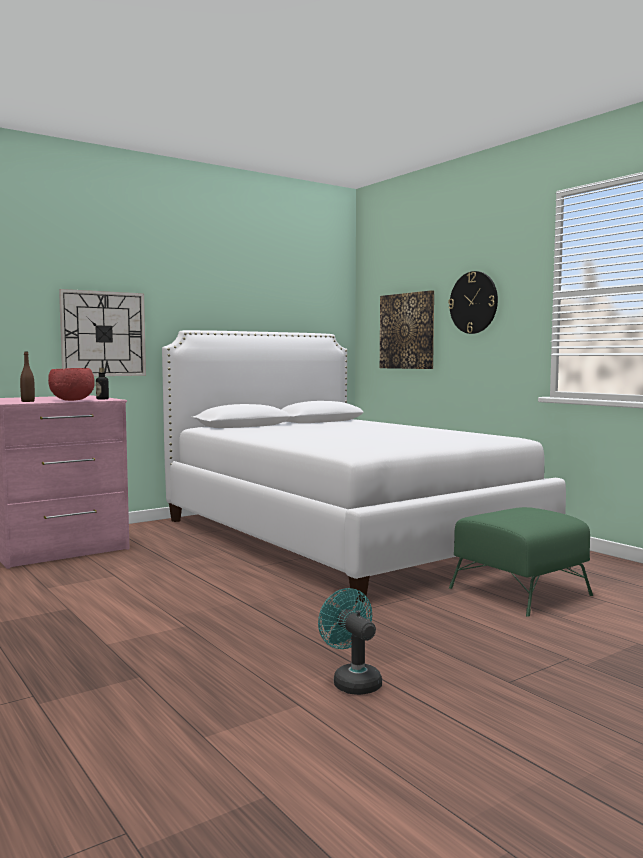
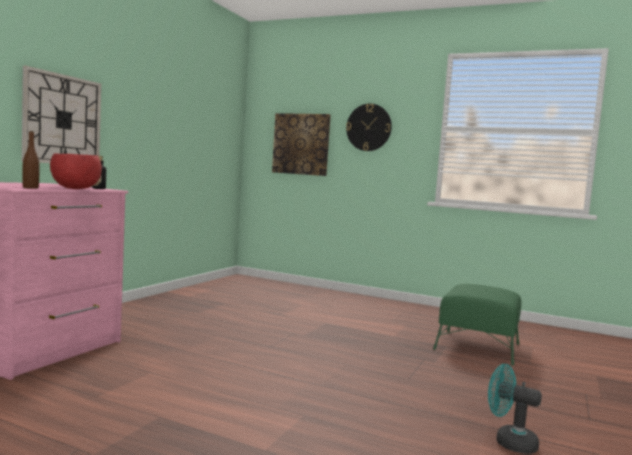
camera: 30 degrees left, 0 degrees up
(346, 534) = (291, 311): white bed -> none

